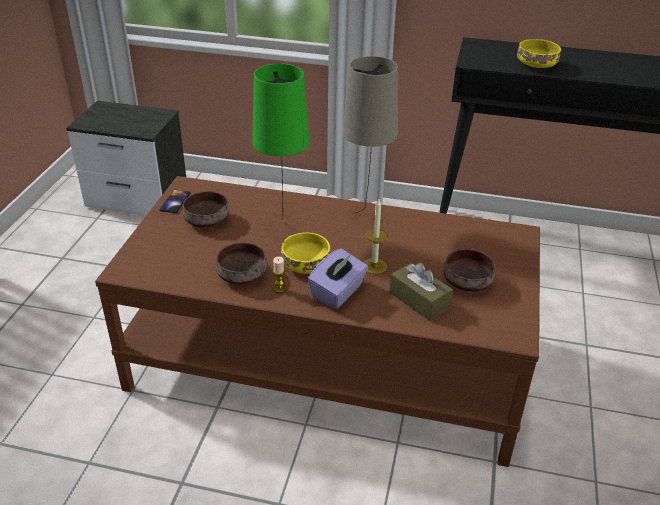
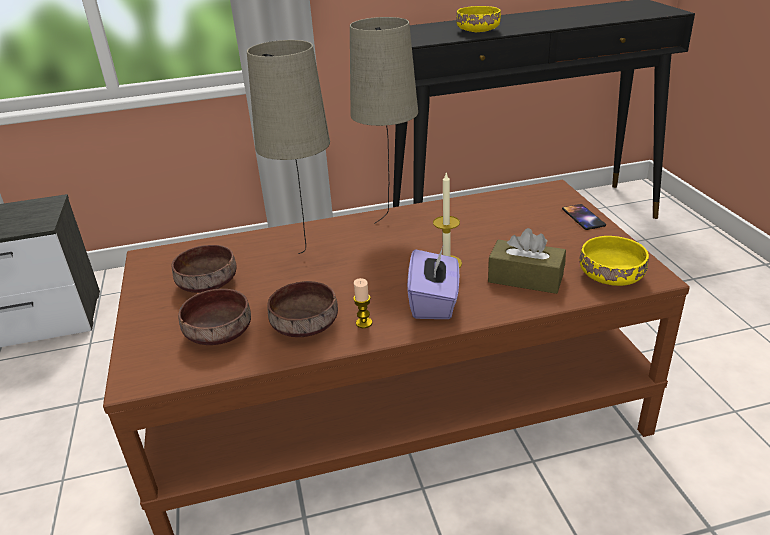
camera: 25 degrees left, 5 degrees down
(175, 201) = (148, 277): phone -> phone (583, 217)
(283, 227) = (309, 260): green table lamp -> beige table lamp
(306, 265) = (372, 288): yellow bowl -> yellow bowl (612, 276)
(468, 282) = (554, 245): brown bowl -> brown bowl (221, 332)

